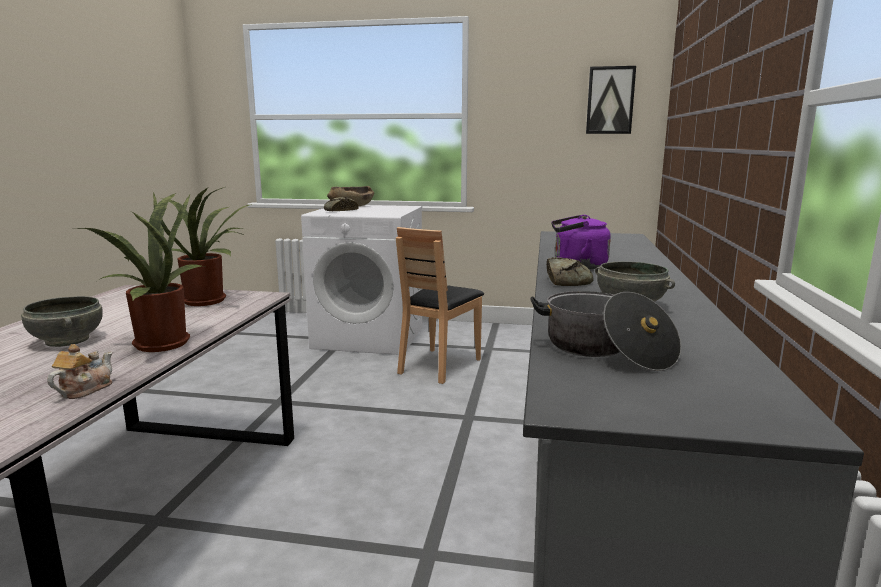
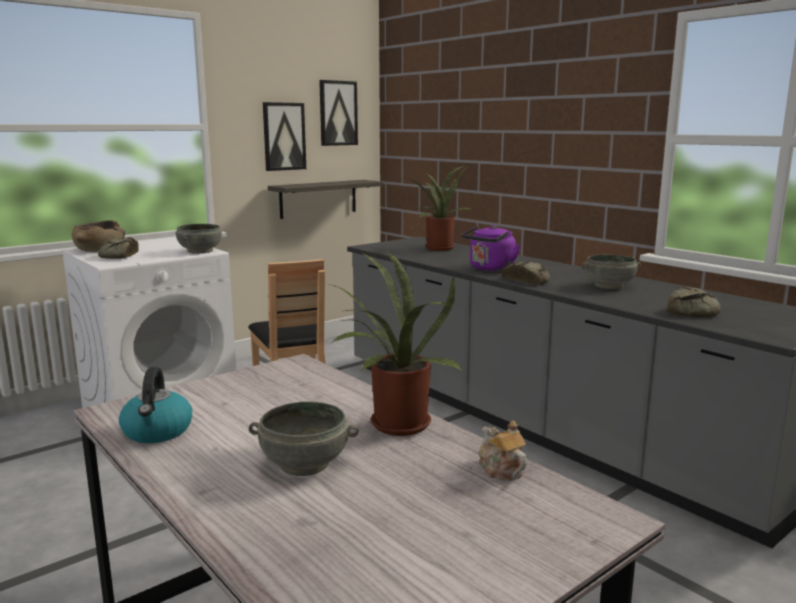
camera: 50 degrees left, 0 degrees up
(102, 303) = (157, 432): none -> kettle
(208, 300) = (263, 385): potted plant -> potted plant (438, 248)
(389, 214) = (199, 251): none -> grey bowl
(543, 124) = (284, 136): none -> picture
(577, 187) = (318, 198): none -> shelf
(605, 350) = (693, 311): cooking pot -> bread

